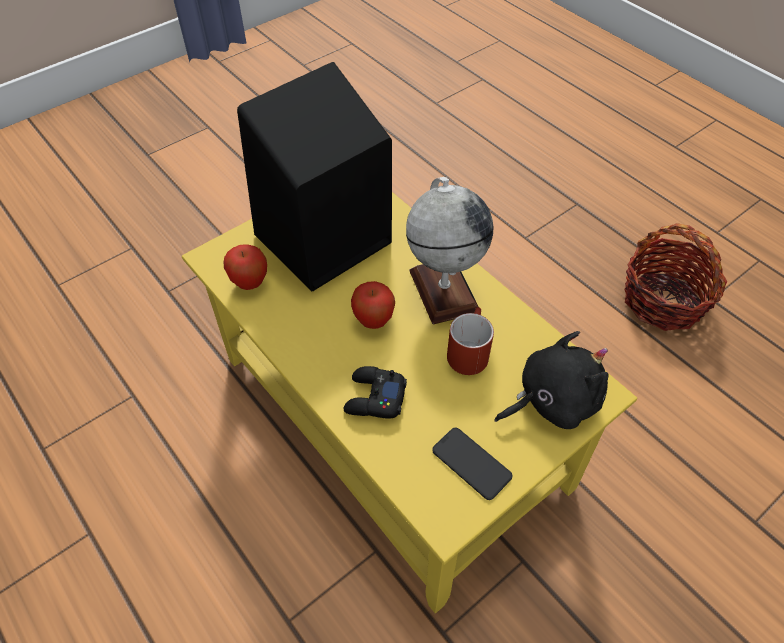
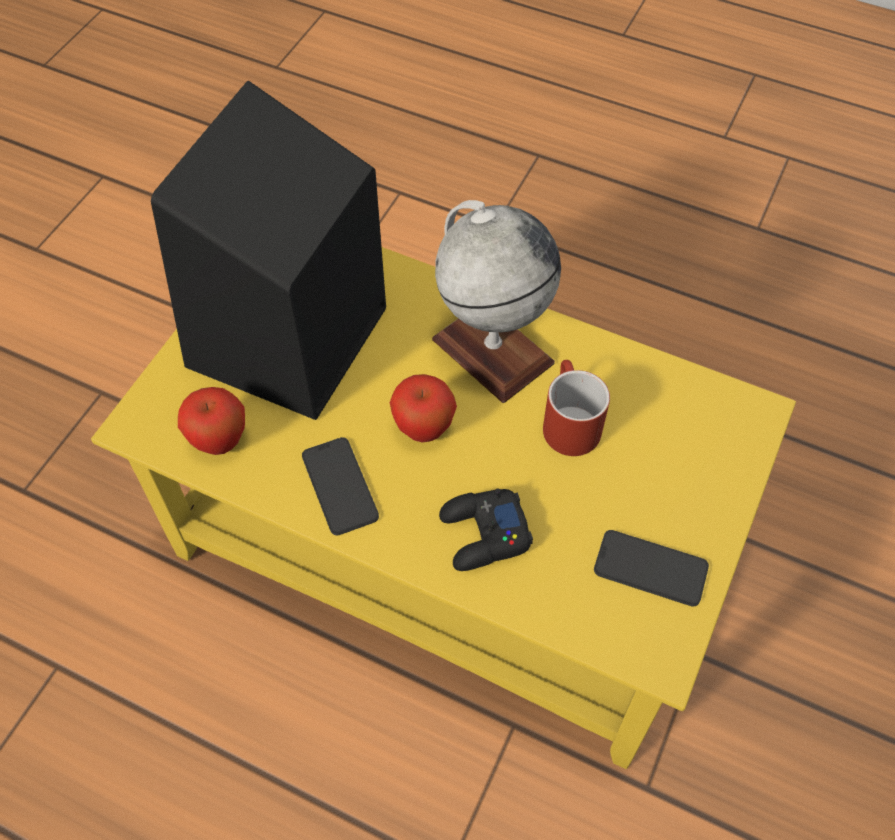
camera: 25 degrees left, 5 degrees up
(303, 334) = (339, 486): none -> phone
(552, 400) = (702, 445): black plush toy -> none
(663, 300) = (703, 251): basket -> none

